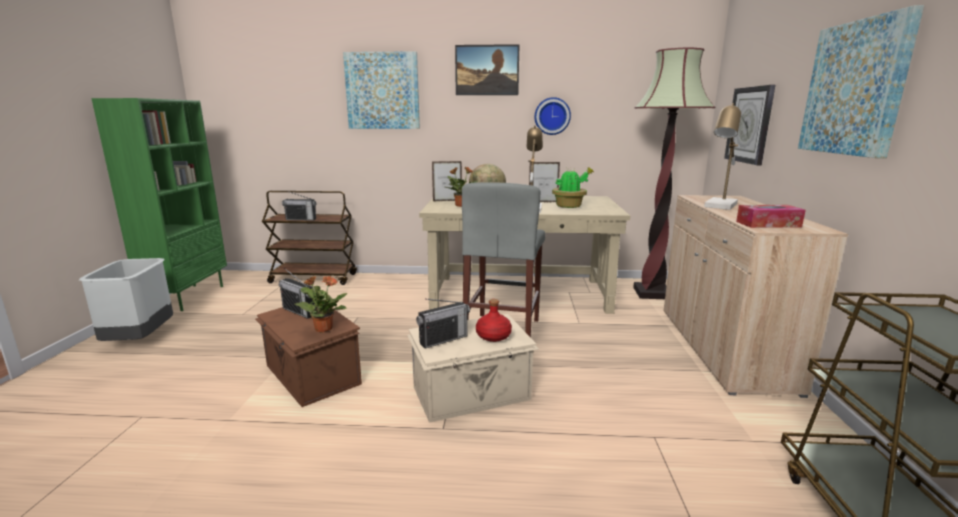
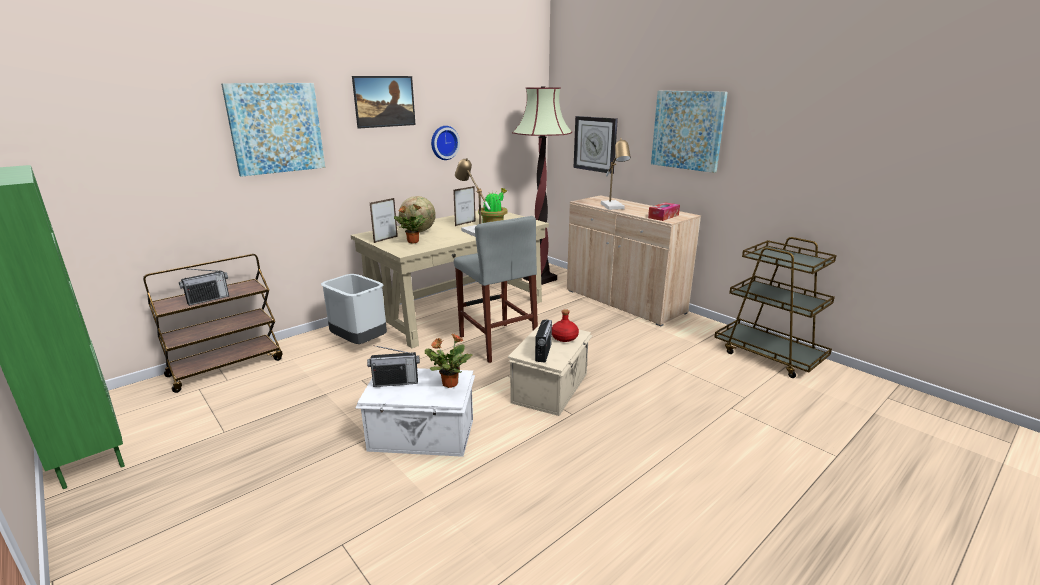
camera: 45 degrees left, 5 degrees up
(140, 339) = (147, 513): grey trash can -> grey trash can (358, 342)
(311, 375) = (422, 436): brown storage box -> white storage box

